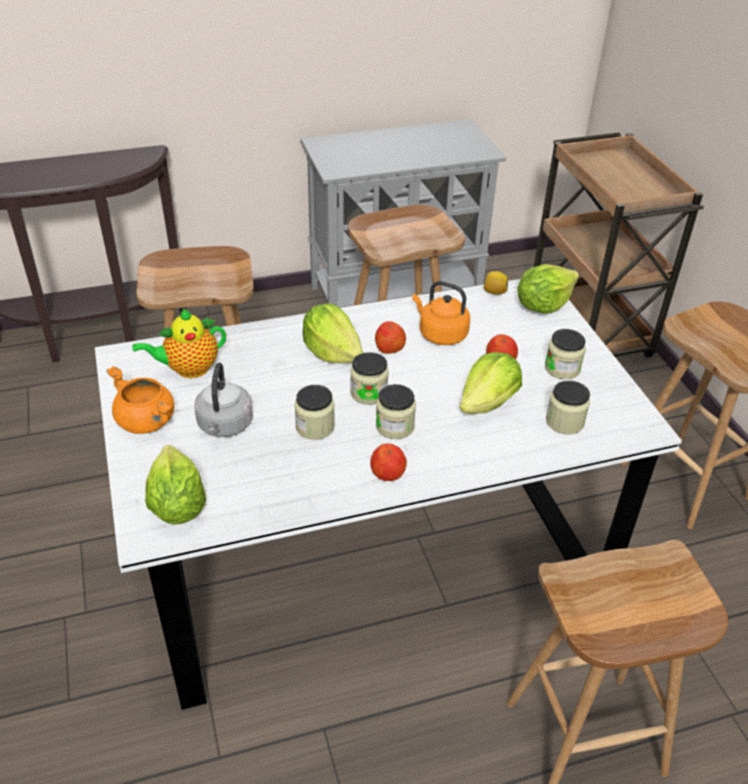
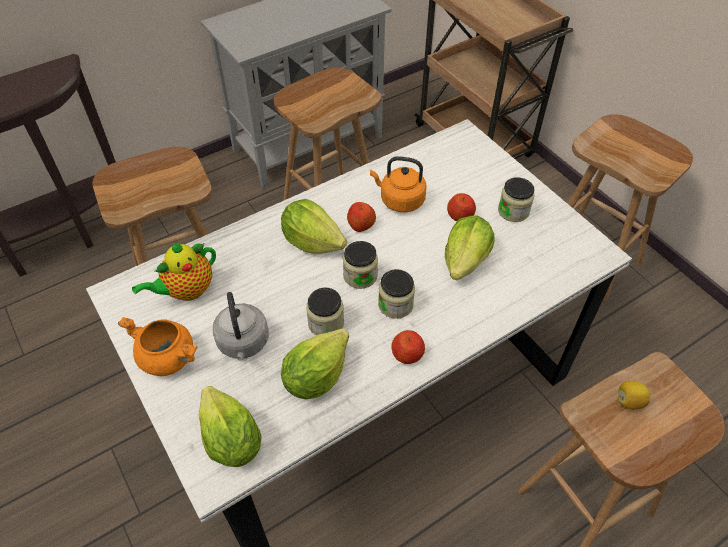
camera: 15 degrees left, 10 degrees up
(494, 292) = (429, 147): lemon -> lemon (629, 401)
(543, 305) = (474, 151): lettuce -> lettuce (315, 376)
(564, 422) = (534, 264): jar -> none

